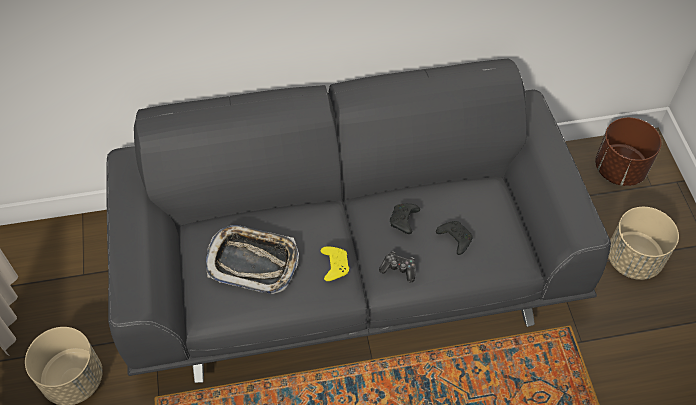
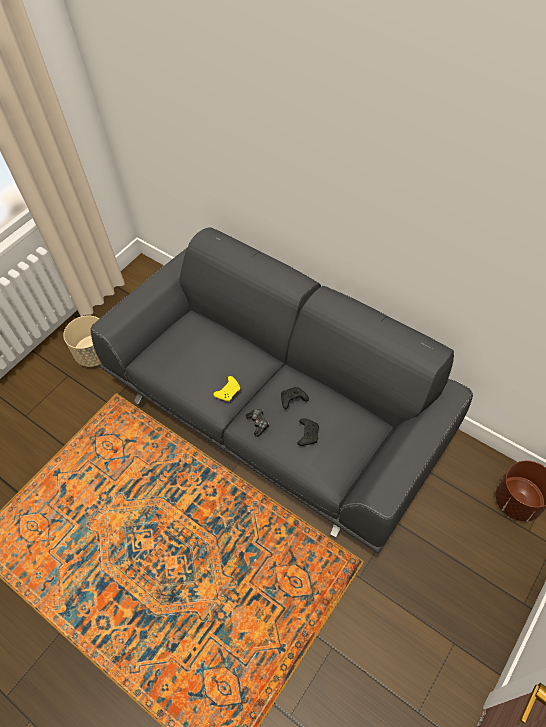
camera: 50 degrees right, 0 degrees up
(253, 262) = (191, 354): tray -> none
(633, 259) = (456, 563): beige planter -> none

